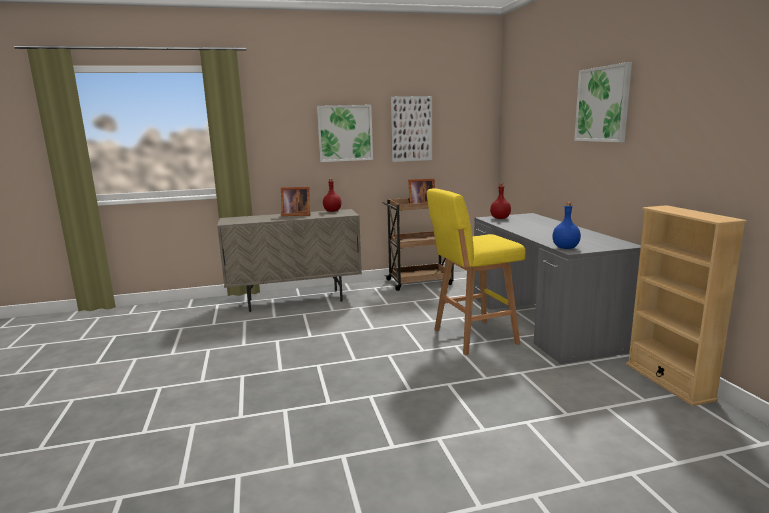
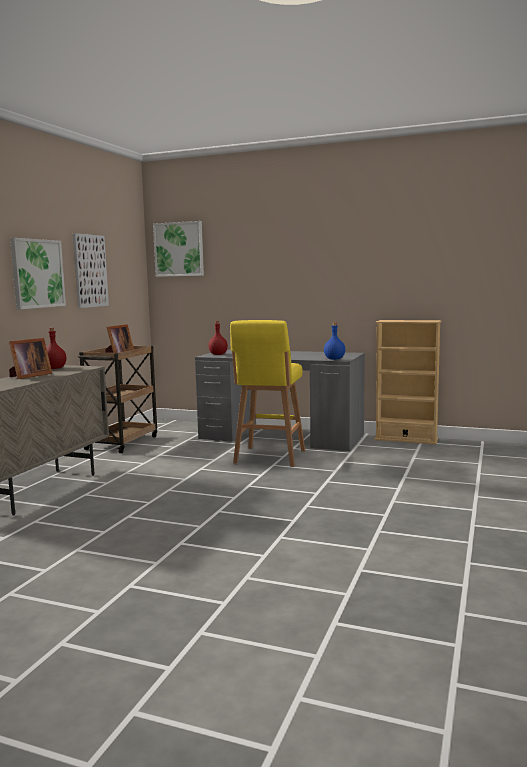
camera: 55 degrees left, 5 degrees down
(602, 104) = (300, 250): picture -> picture (179, 249)

